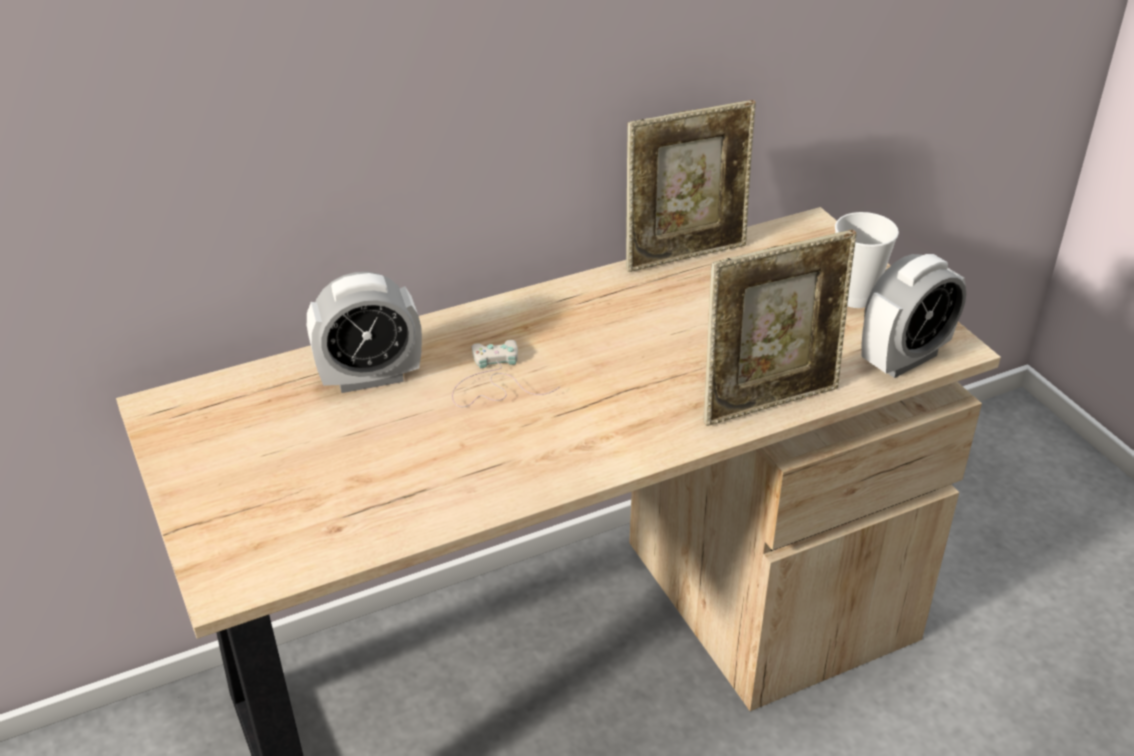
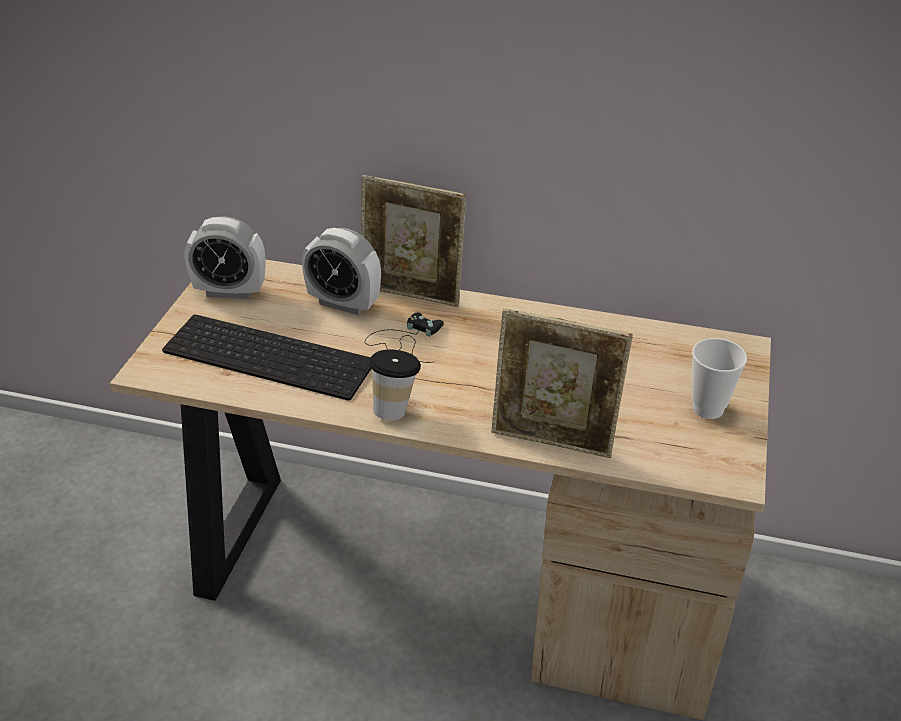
camera: 40 degrees right, 0 degrees up
(364, 478) = (272, 355): none -> keyboard
(493, 381) = (405, 340): white game controller -> black game controller
(580, 457) = (395, 408): none -> cup
(685, 254) = (625, 323): picture frame -> picture frame (412, 294)
(904, 359) = (686, 466): alarm clock -> alarm clock (230, 291)

